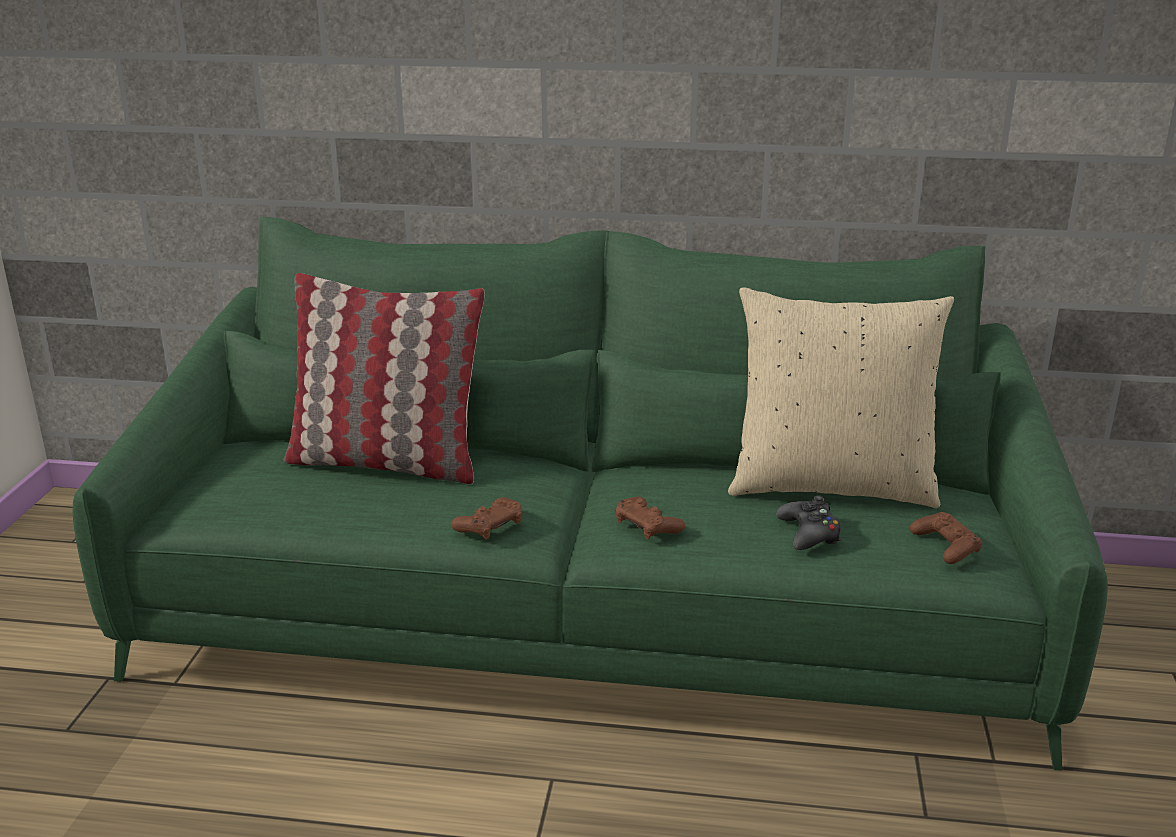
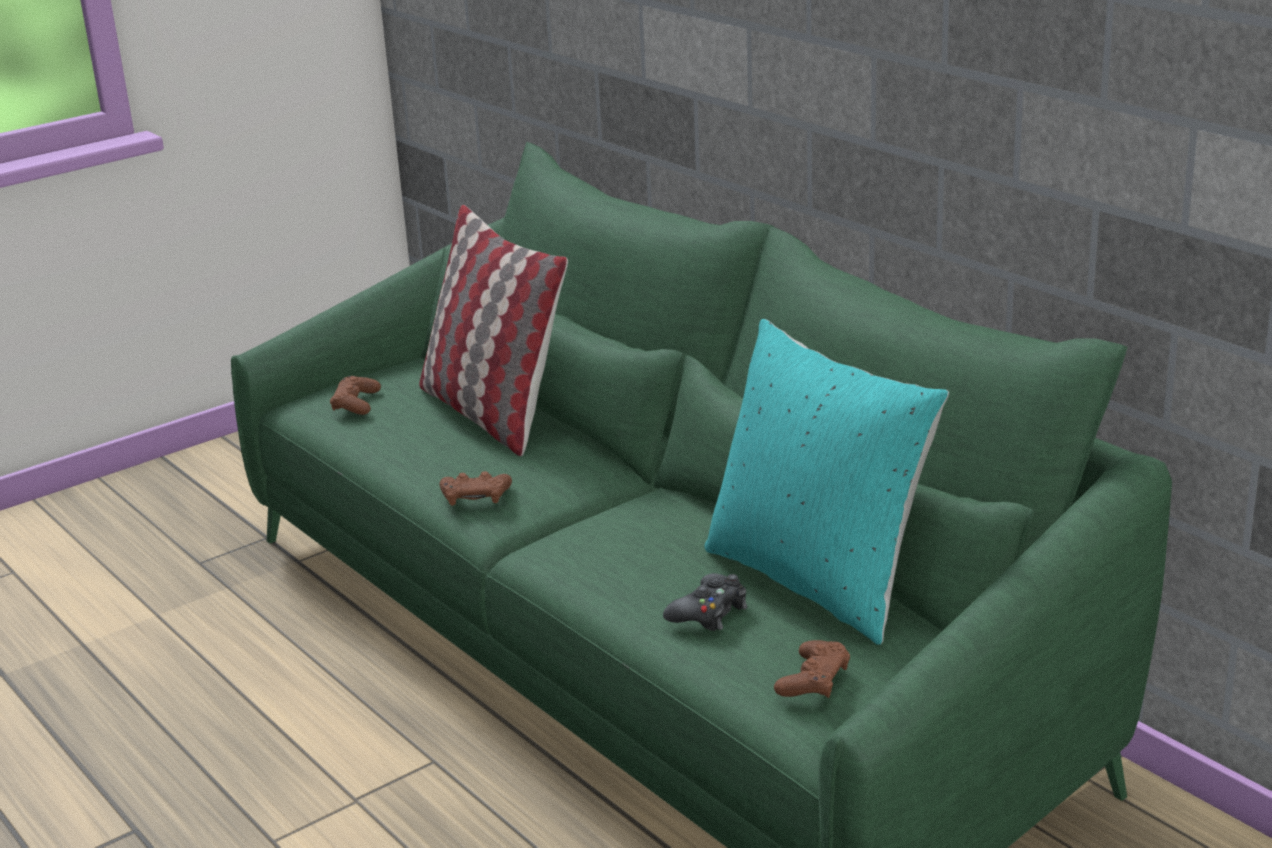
camera: 45 degrees right, 0 degrees up
(647, 525) = (590, 547): brown game controller -> brown game controller (356, 403)
(830, 485) = (818, 581): beige pillow -> turquoise pillow

